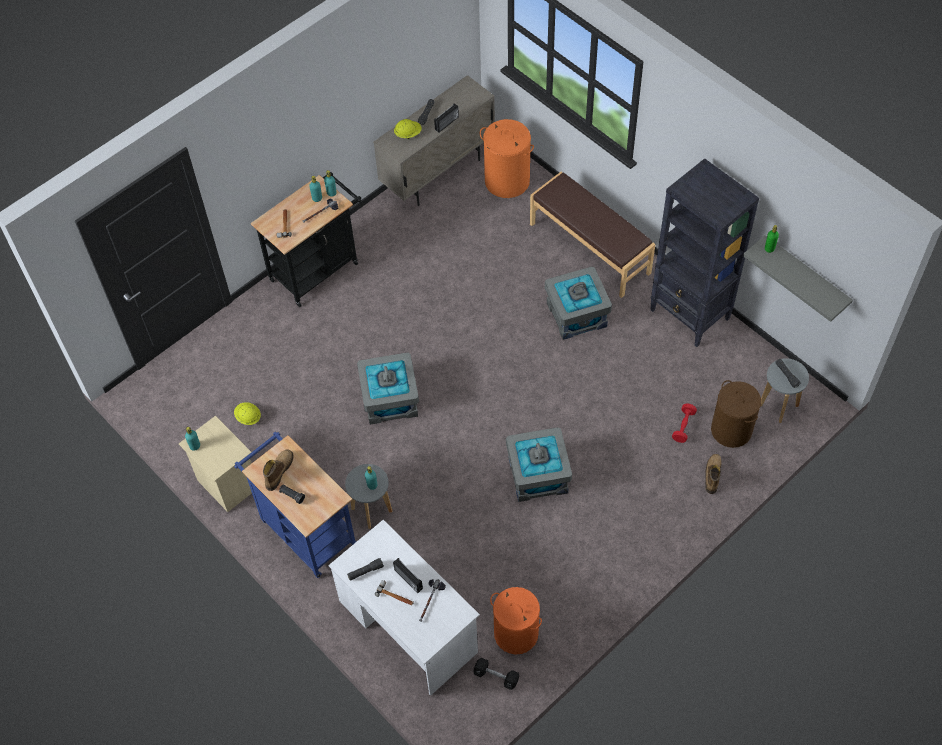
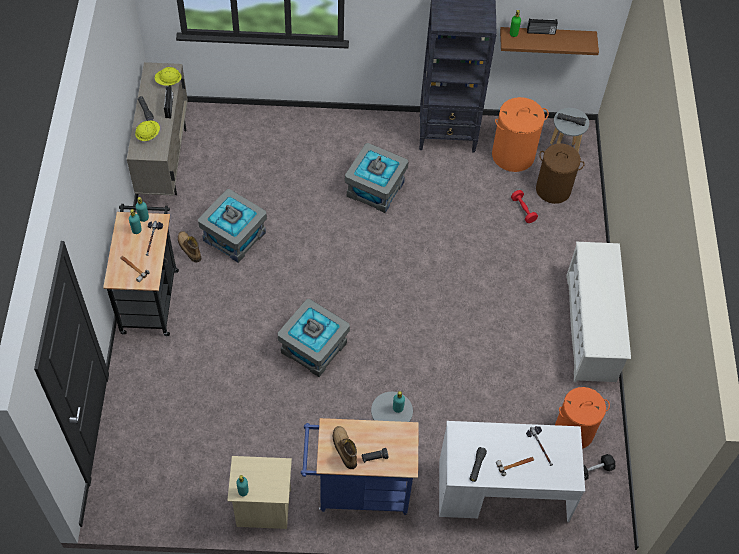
camera: 50 degrees left, 0 degrees up
(248, 417) = (222, 447): yellow hard hat -> yellow hard hat (168, 82)
(408, 580) = (510, 446): radio -> radio (541, 32)
(507, 181) = (223, 132): orange laundry basket -> orange laundry basket (513, 155)
(538, 475) = (471, 316): grey storage box -> grey storage box (234, 236)
(590, 248) = (333, 137): brown bench -> none
(628, 567) = (591, 328): none -> white shoe rack
(712, 475) = (573, 227): boot -> boot (189, 249)
(805, 275) = (546, 37): grey shelf -> brown shelf

